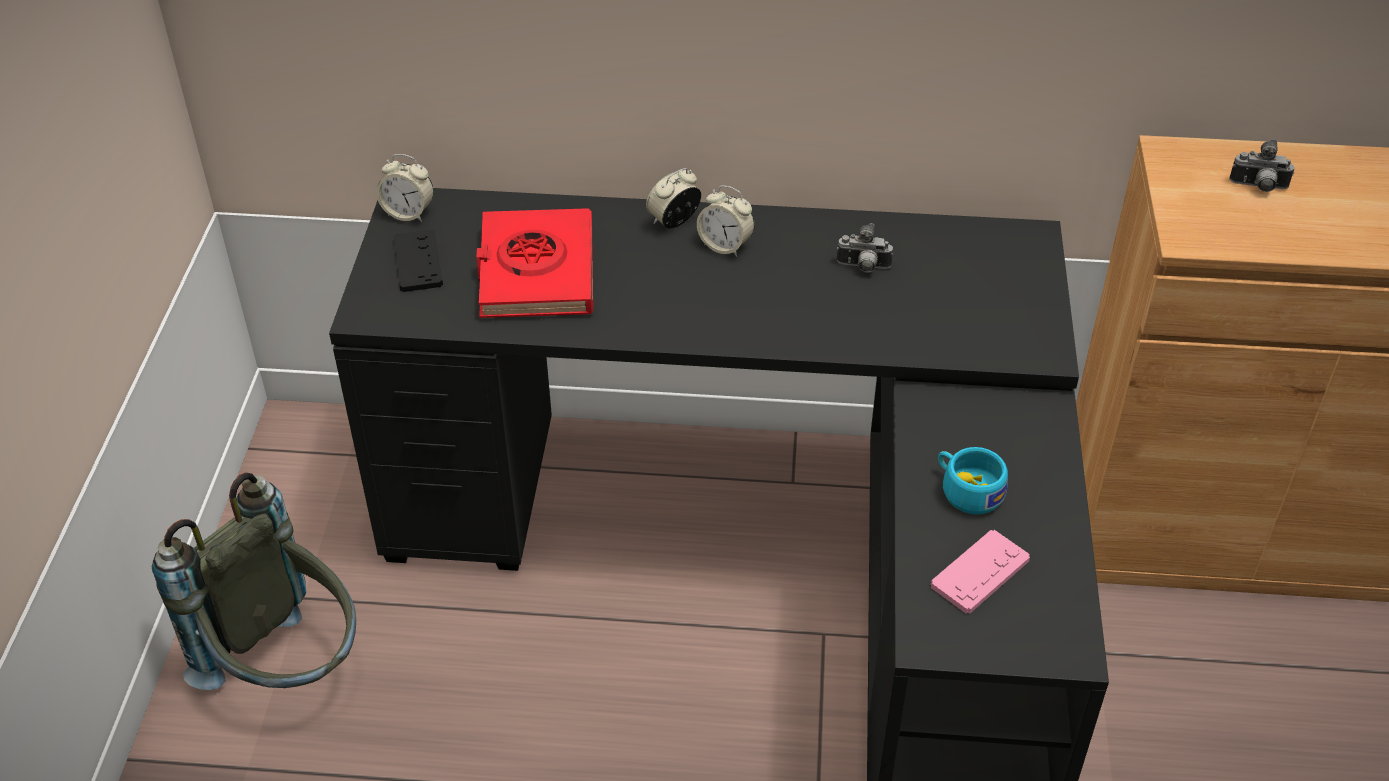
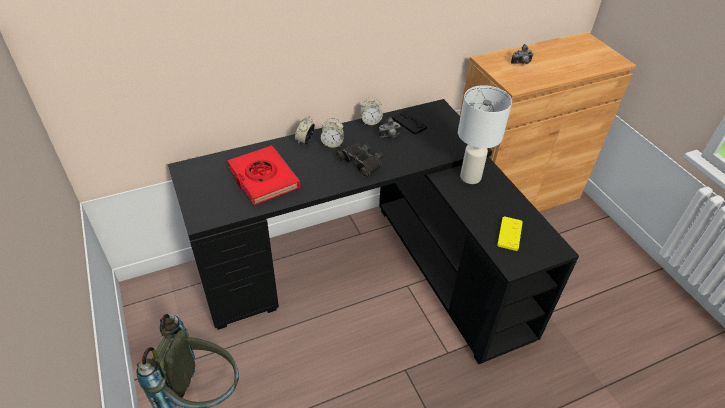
camera: 30 degrees left, 0 degrees up
(408, 213) = (188, 172): alarm clock -> alarm clock (370, 122)
(418, 262) = (208, 191): black game controller -> black game controller (409, 123)
(755, 303) = (360, 162): none -> black binoculars
(966, 490) = (482, 205): turquoise cup -> none
(980, 573) = (509, 234): pink game controller -> yellow game controller
(992, 419) = (471, 176): none -> white table lamp

